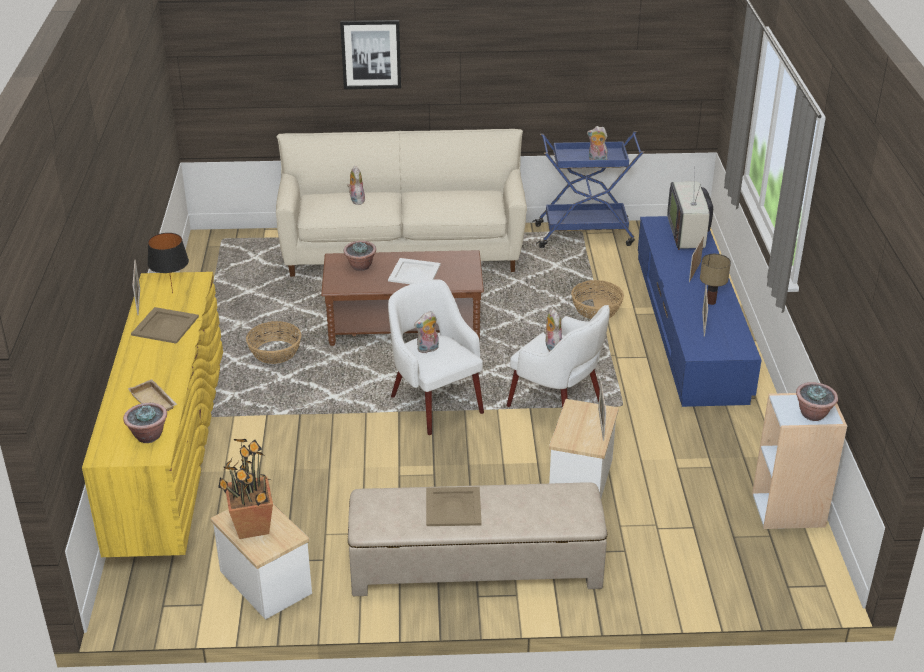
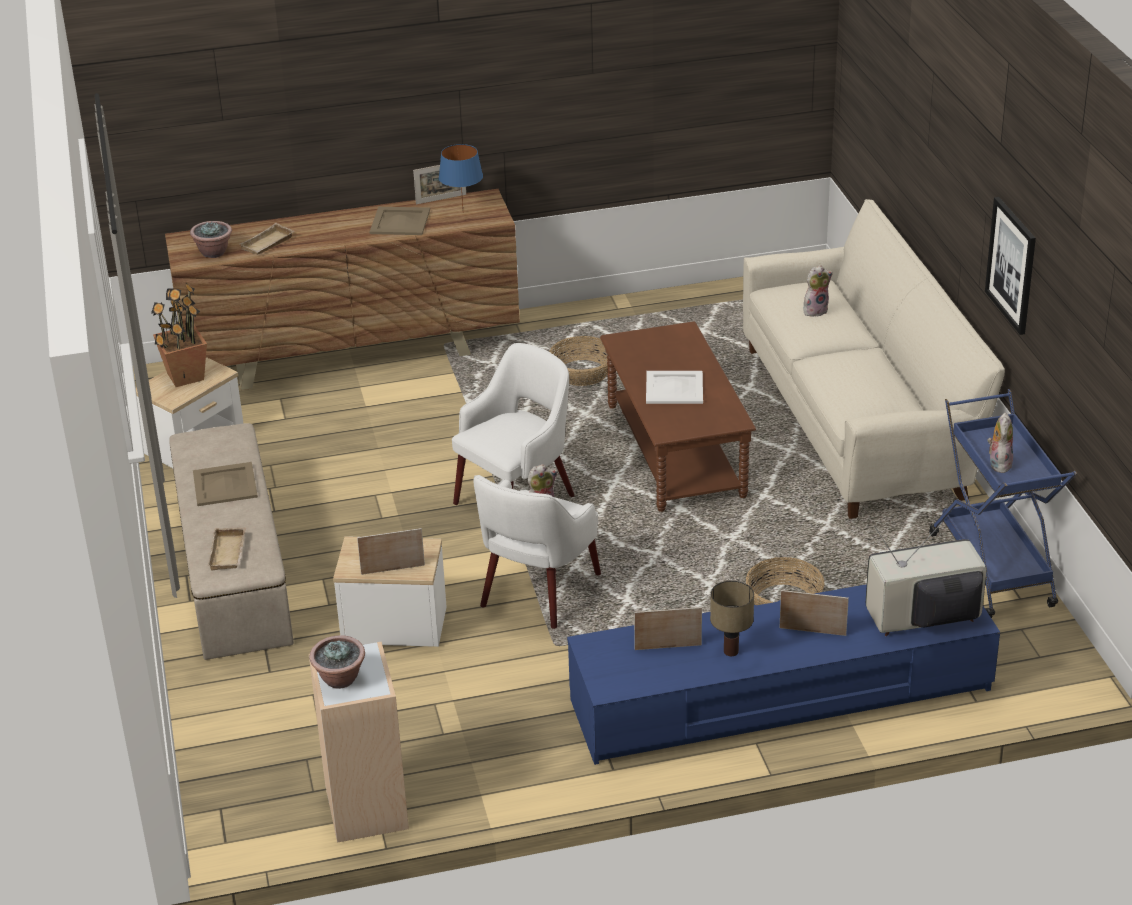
camera: 80 degrees right, 0 degrees up
(171, 471) = (353, 357): yellow cabinet -> brown cabinet
(172, 293) = (463, 212): black table lamp -> blue table lamp
(360, 266) = (673, 349): potted plant -> none
(371, 54) = (932, 155): picture -> picture (1011, 265)
(428, 349) = (508, 424): plush toy -> none
(558, 508) = (229, 553): none -> beige tray

